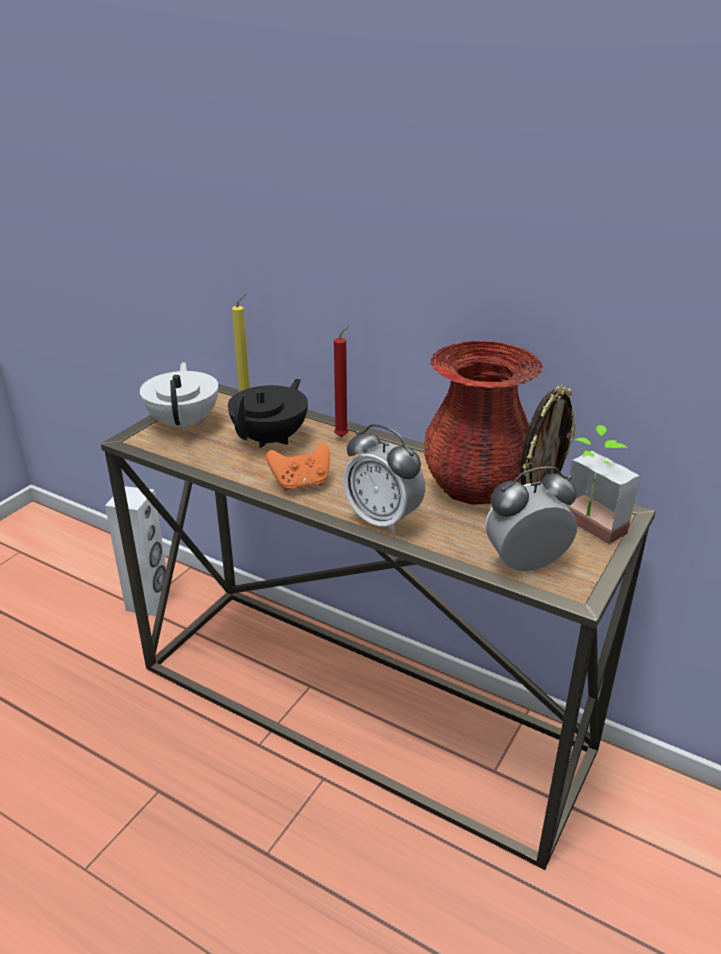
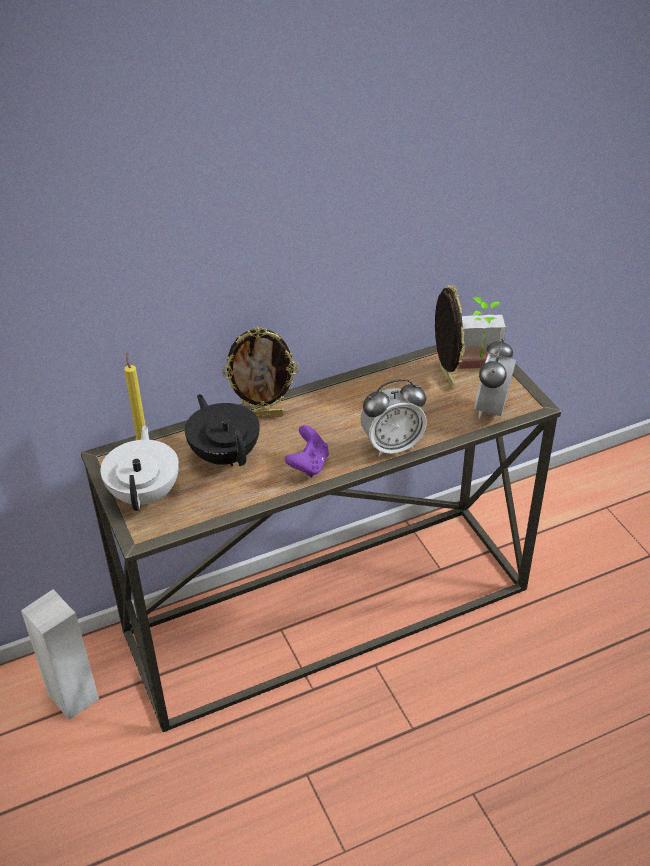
camera: 55 degrees left, 10 degrees up
(184, 422) = (145, 493): white teapot -> white teapot turned 60 degrees clockwise
(301, 483) = (308, 465): orange game controller -> purple game controller
(343, 436) = (263, 415): red candle -> picture frame
(474, 487) = (392, 387): red vase -> none

